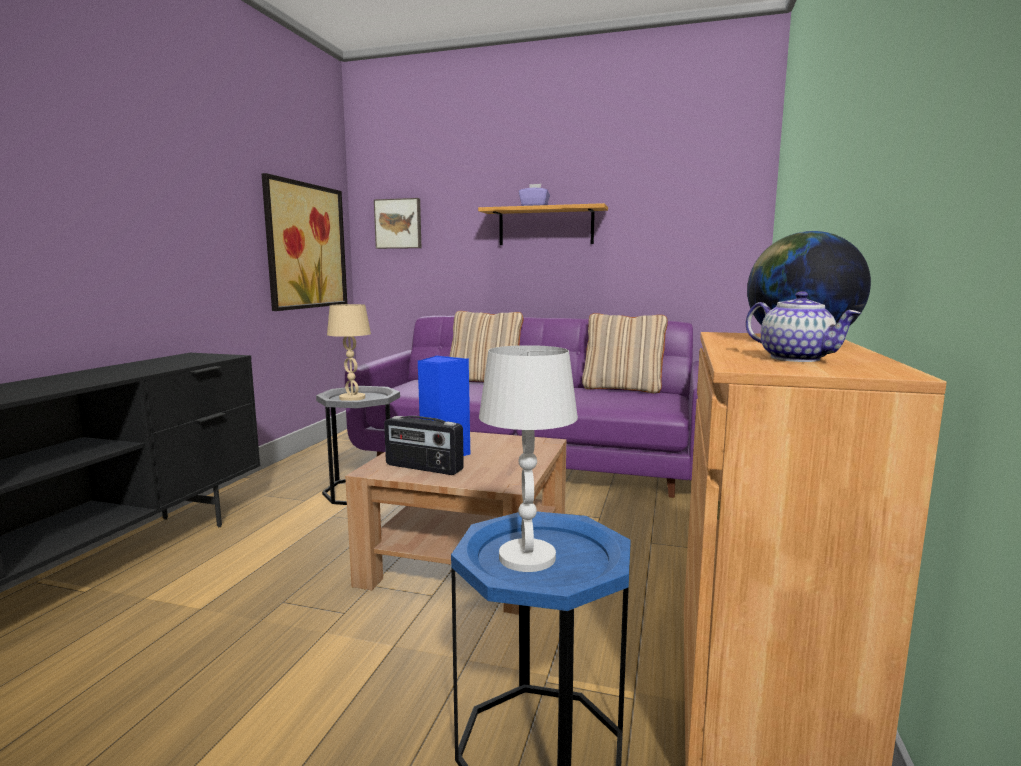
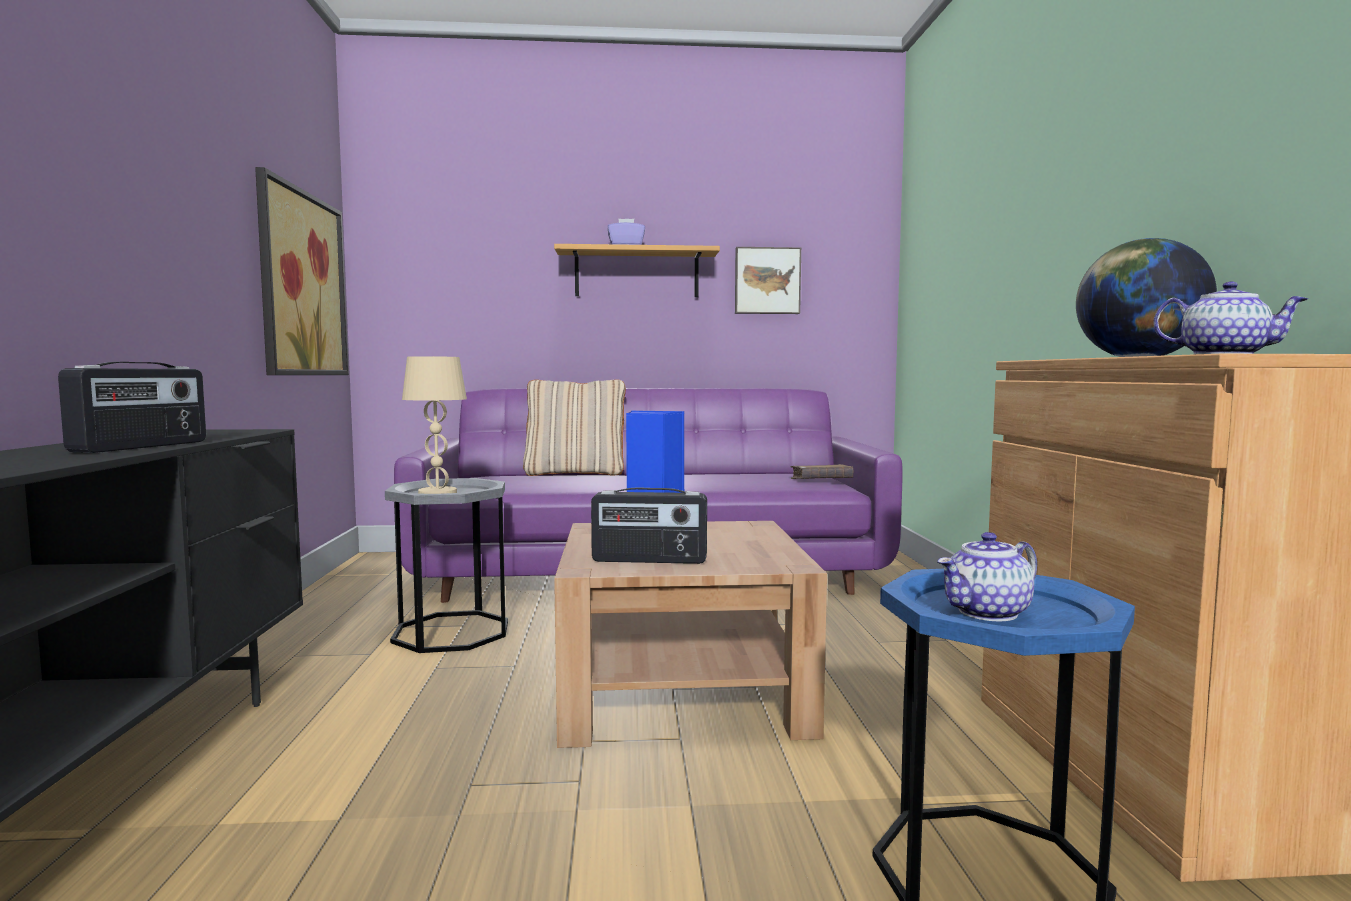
camera: 20 degrees left, 5 degrees down
(128, 374) = (142, 446): none -> radio
(398, 224) = (426, 263): picture -> picture (767, 281)
(527, 558) = (987, 613): white table lamp -> teapot
(622, 389) = (758, 472): beige pillow -> none
(658, 402) = (821, 480): none -> brown book

